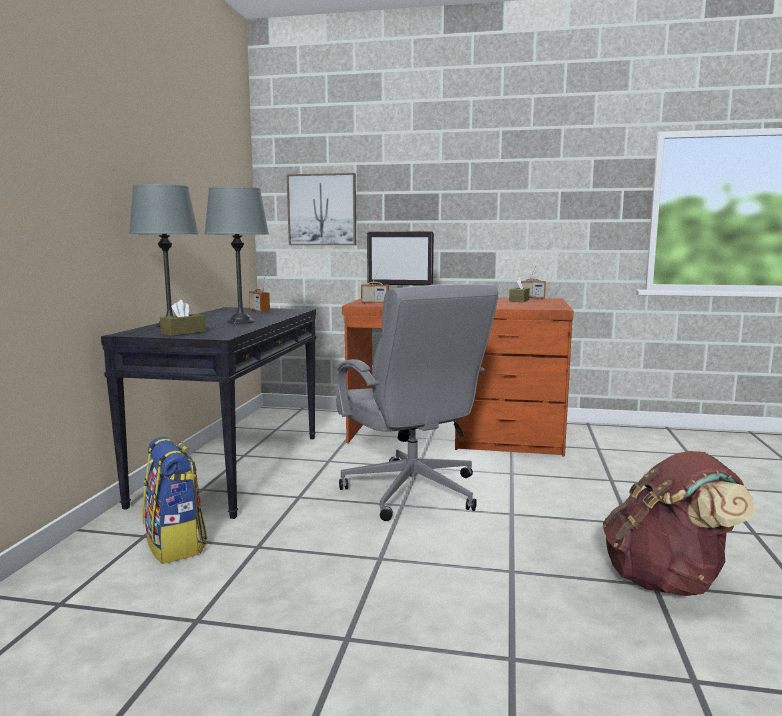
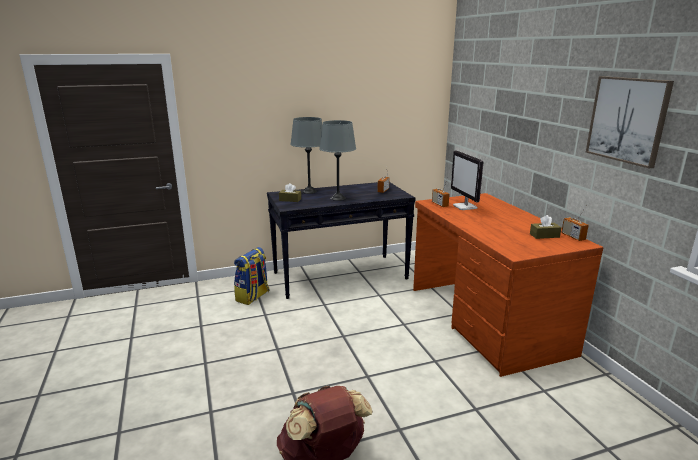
camera: 60 degrees right, 10 degrees up
(322, 210) = (475, 121): picture -> picture (627, 120)
(412, 490) = (366, 333): grey office chair -> none

